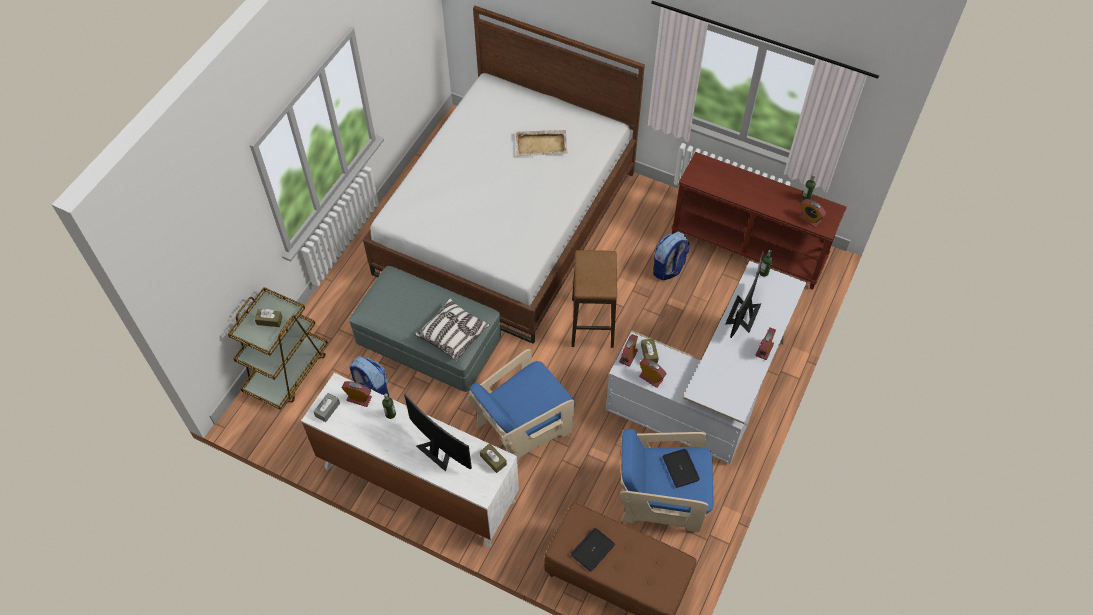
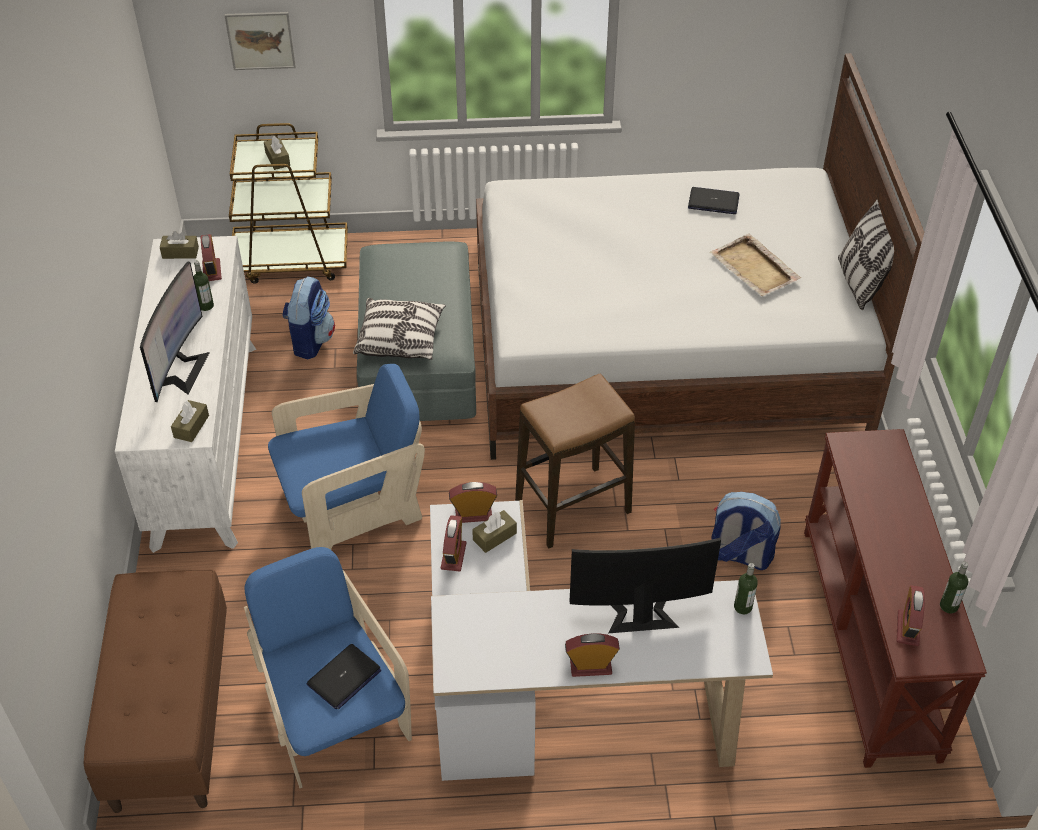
camera: 60 degrees right, 10 degrees down
(220, 265) = (260, 40): none -> picture
(327, 410) = (180, 252): grey tissue box -> brown tissue box
(523, 426) = (352, 506): blue armchair -> blue armchair turned 135 degrees clockwise
(583, 110) = (859, 283): none -> pillow
(592, 549) = (147, 622): laptop -> laptop (713, 201)

